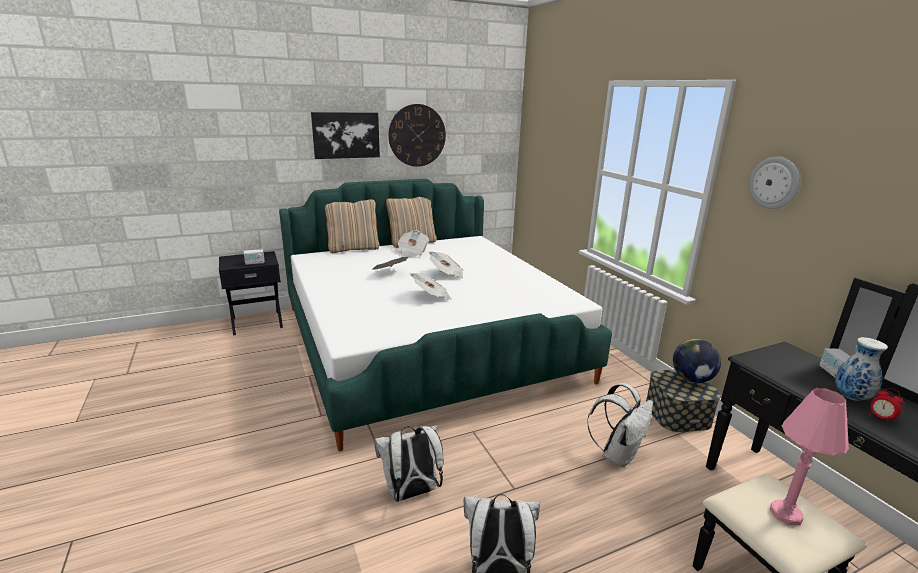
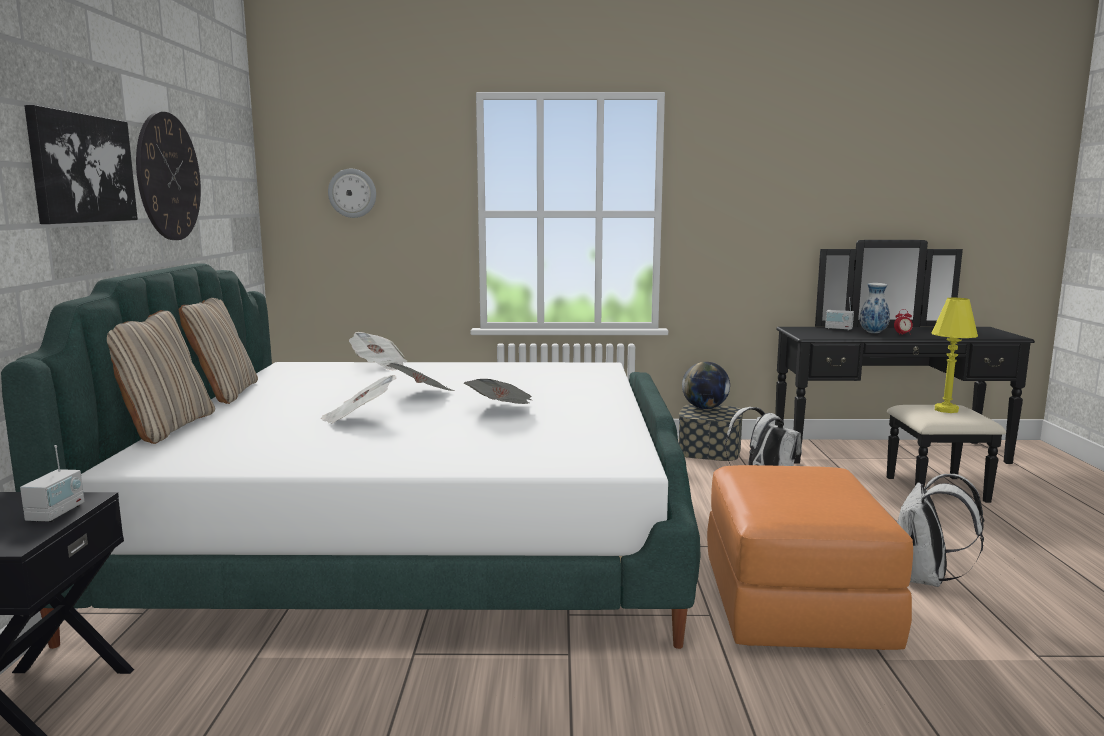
camera: 65 degrees left, 10 degrees down
(411, 493) = (796, 605): white backpack -> orange ottoman
(412, 253) = (281, 399): newspaper -> newspaper (379, 366)
(774, 183) = (729, 186): wall clock -> wall clock (352, 193)
(785, 514) = (946, 410): pink table lamp -> yellow table lamp

